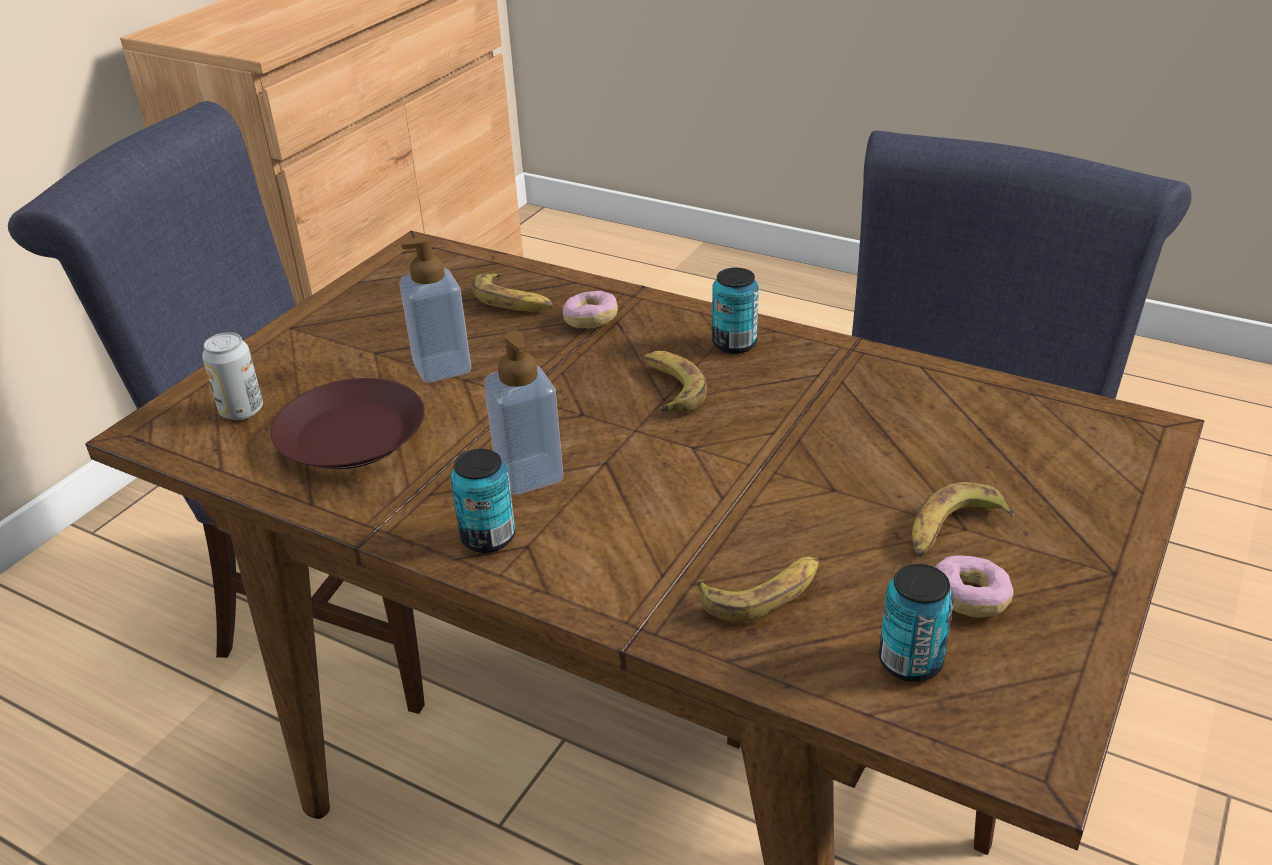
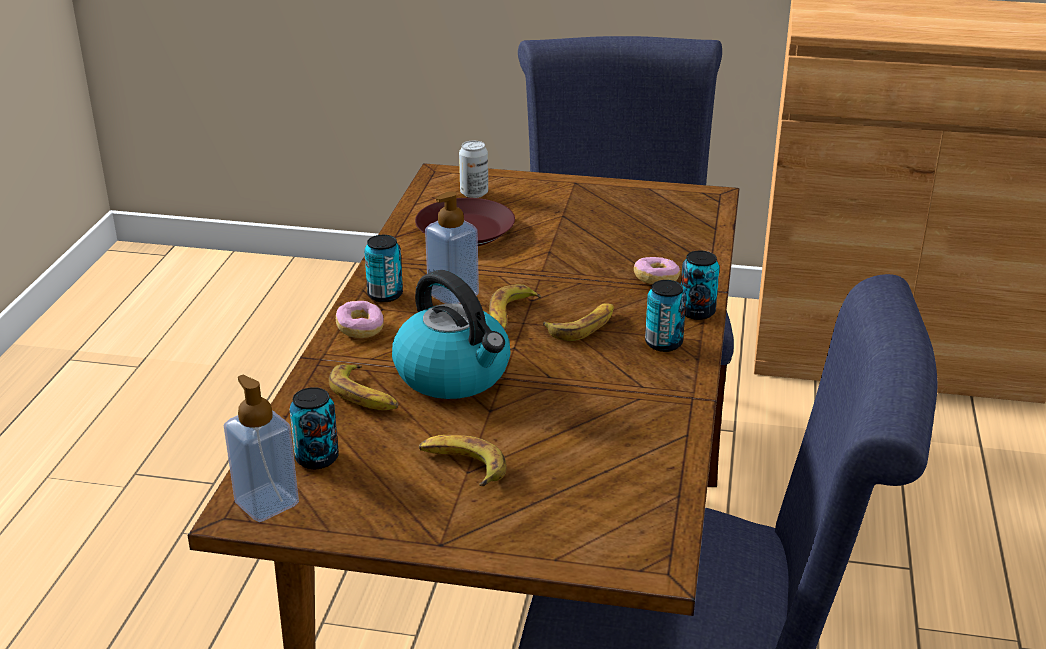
camera: 70 degrees right, 5 degrees down
(442, 367) = (558, 240): soap dispenser -> soap dispenser (266, 503)
(513, 301) = (662, 246): banana -> banana (510, 315)
(678, 311) = (697, 312): none -> can
(739, 505) = (454, 374): none -> kettle
(969, 599) = (387, 478): donut -> donut (360, 329)

